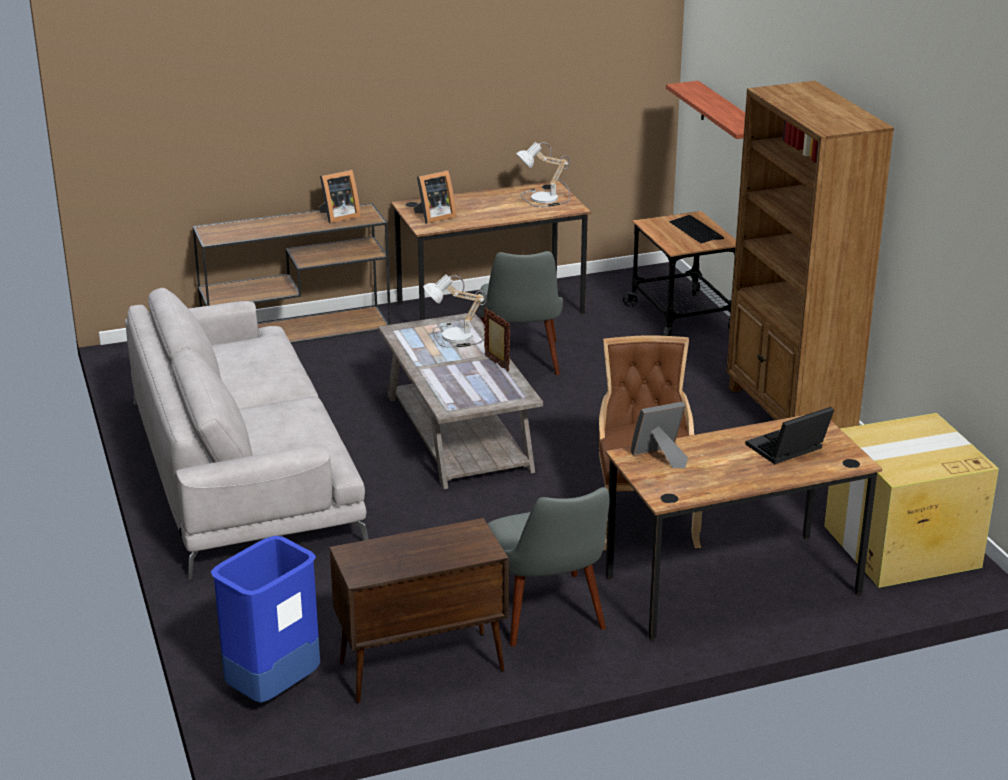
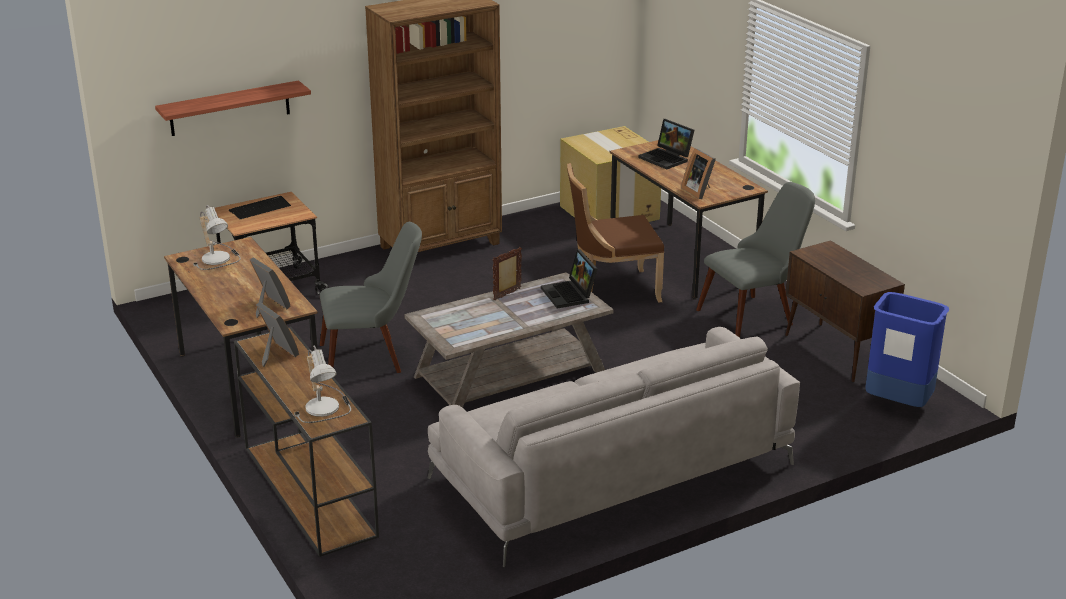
camera: 100 degrees left, 0 degrees up
(455, 337) = (461, 316): table lamp -> table lamp (326, 408)
(482, 397) = (570, 295): none -> laptop

